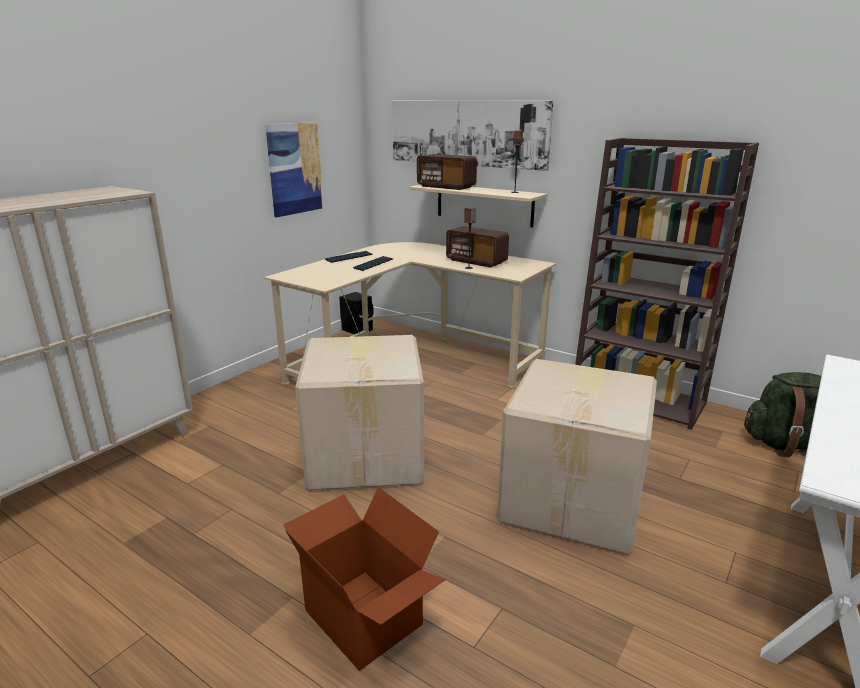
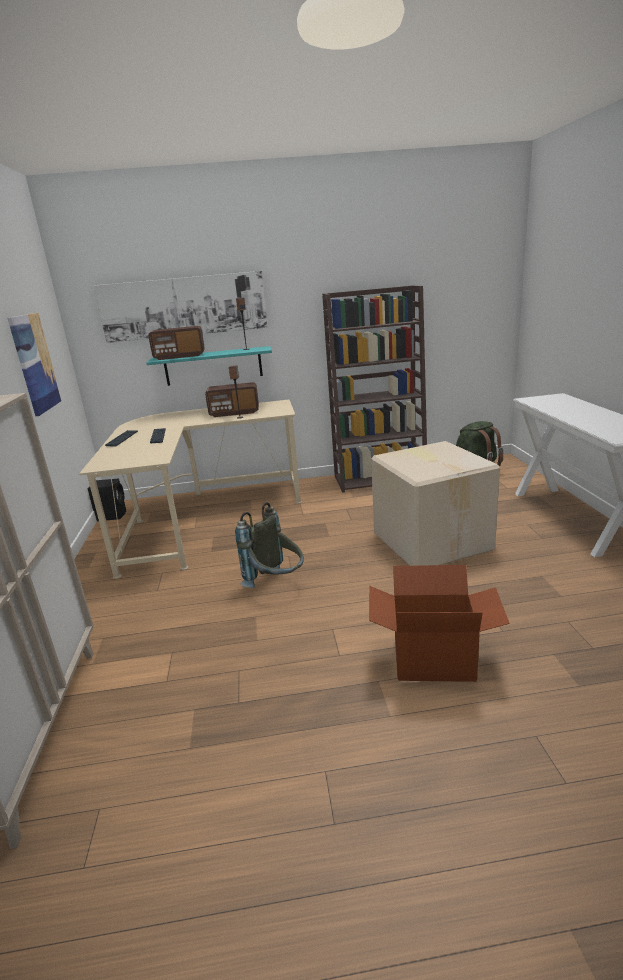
camera: 40 degrees left, 0 degrees up
(367, 455) = (277, 584): cardboard box -> grey backpack
(484, 204) = (213, 366): beige shelf -> turquoise shelf

